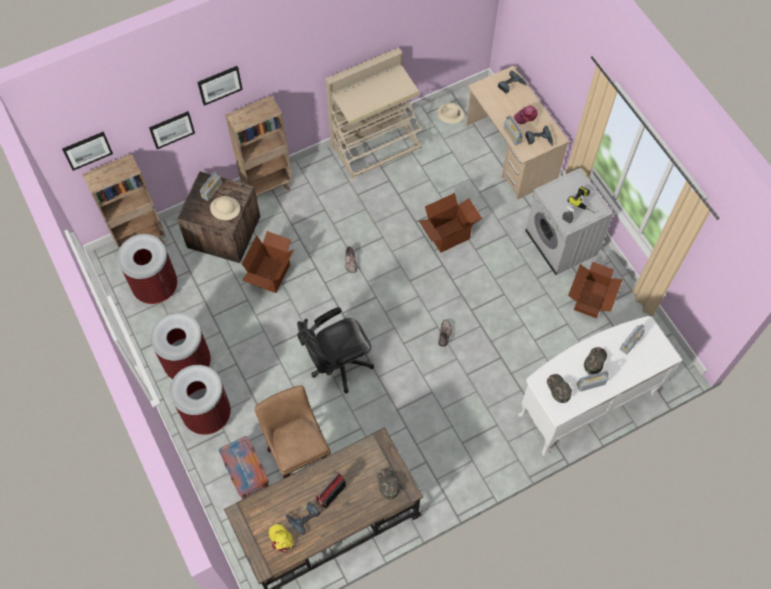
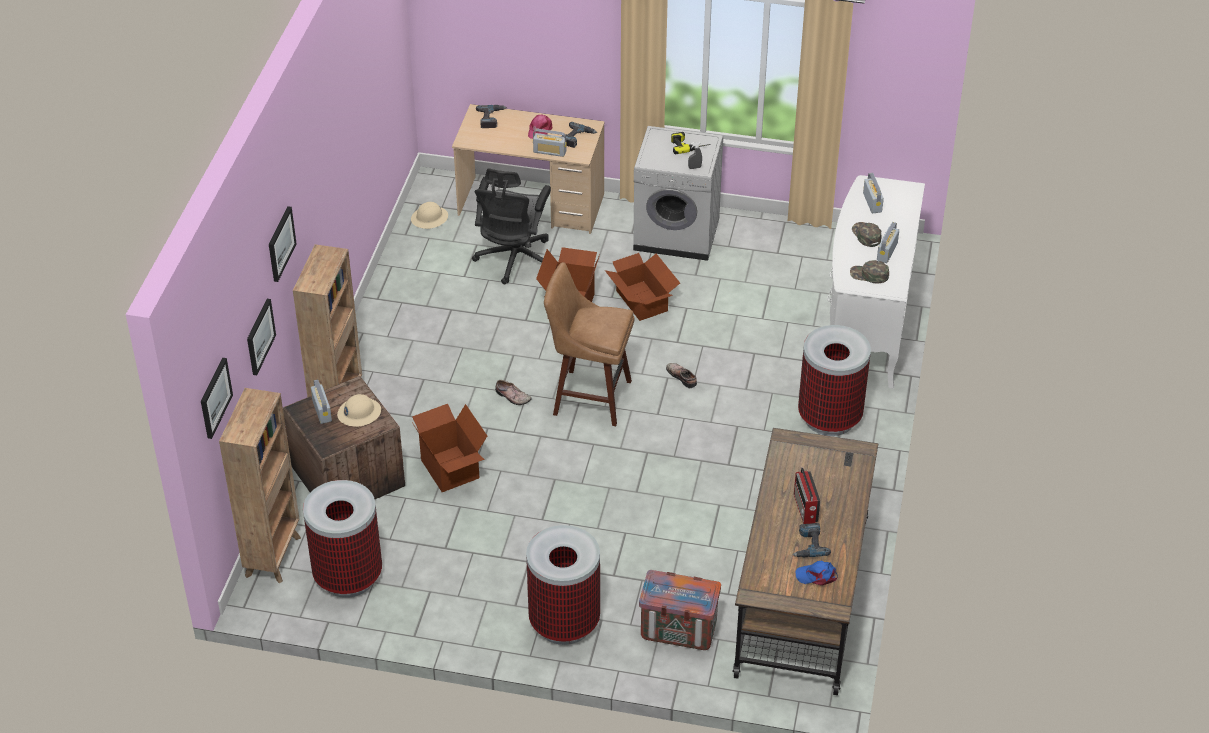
camera: 50 degrees left, 20 degrees down
(188, 363) = (481, 603): trash can -> trash can (830, 417)
(281, 539) = (817, 576): yellow cap -> blue cap
(299, 457) = (701, 574): brown stool -> brown stool (589, 397)
(337, 364) = (624, 479): office chair -> office chair (514, 261)
(376, 151) = (403, 298): beige shoe rack -> none
(387, 484) = (838, 461): green cap -> none
(591, 298) = (761, 252): cardboard box -> cardboard box (642, 300)

